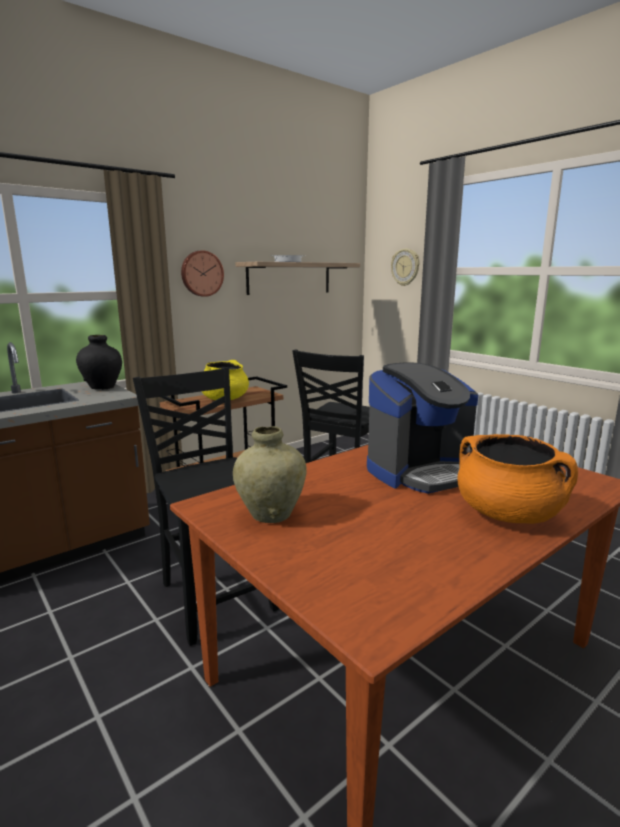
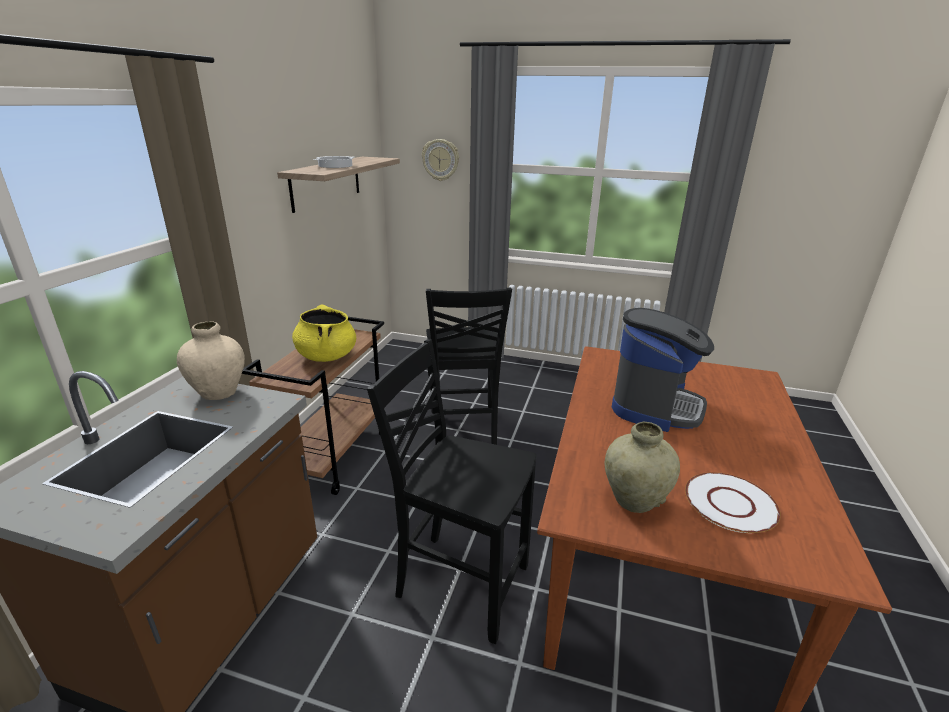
camera: 35 degrees left, 10 degrees up
(102, 387) = (219, 393): black vase -> beige vase
(201, 273) = (246, 194): wall clock -> none
(355, 545) = (730, 504): none -> white plate
(508, 514) = (759, 429): orange cooking pot -> none

